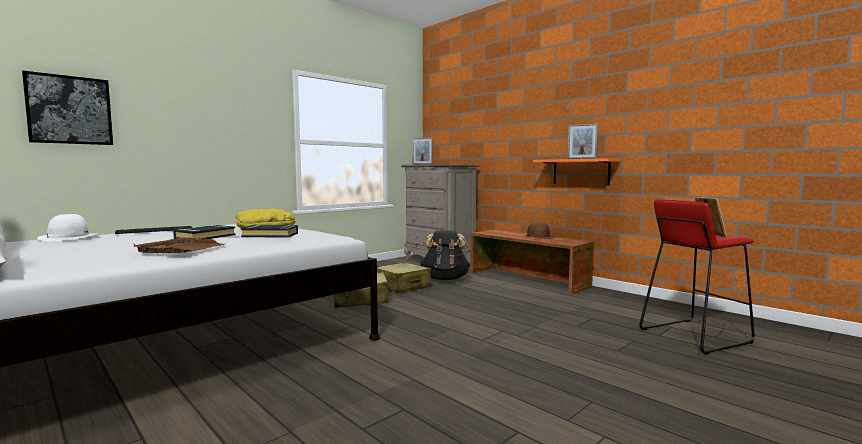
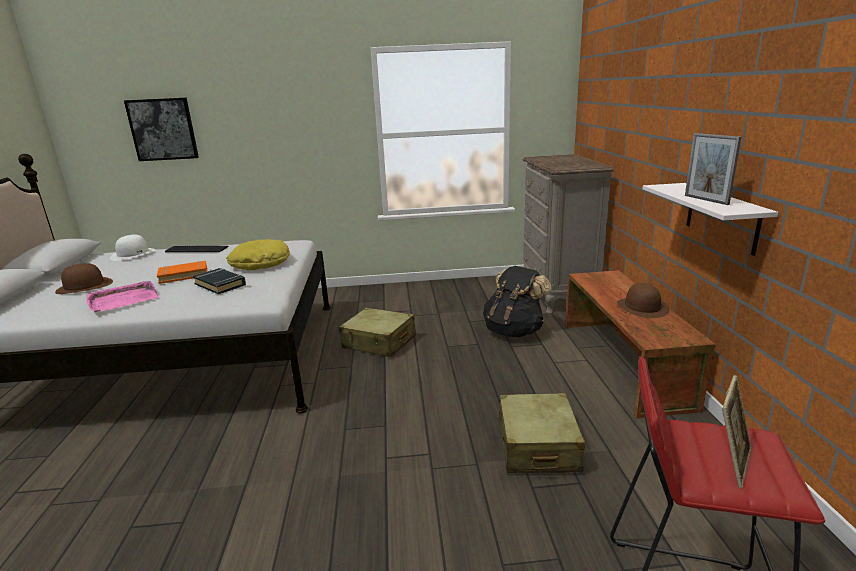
camera: 40 degrees right, 15 degrees up
(81, 252) = (85, 286): none -> brown hat
(181, 249) = (123, 299): brown tray -> pink tray
(205, 237) = (183, 275): black book -> orange book
(402, 286) = (448, 331): beige suitcase -> beige suitcase (537, 446)
(422, 164) = (544, 159): picture frame -> none
(581, 171) = (721, 217): orange shelf -> white shelf

